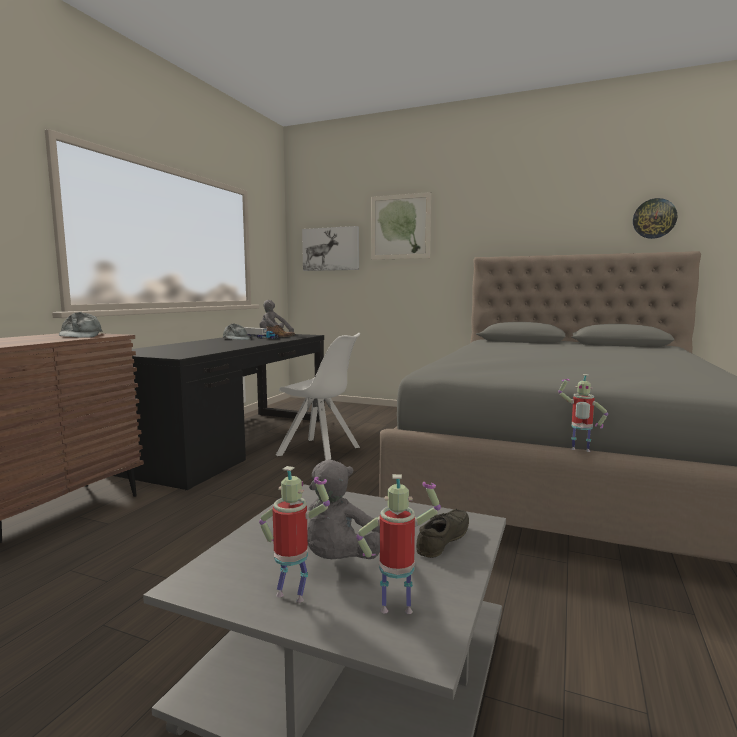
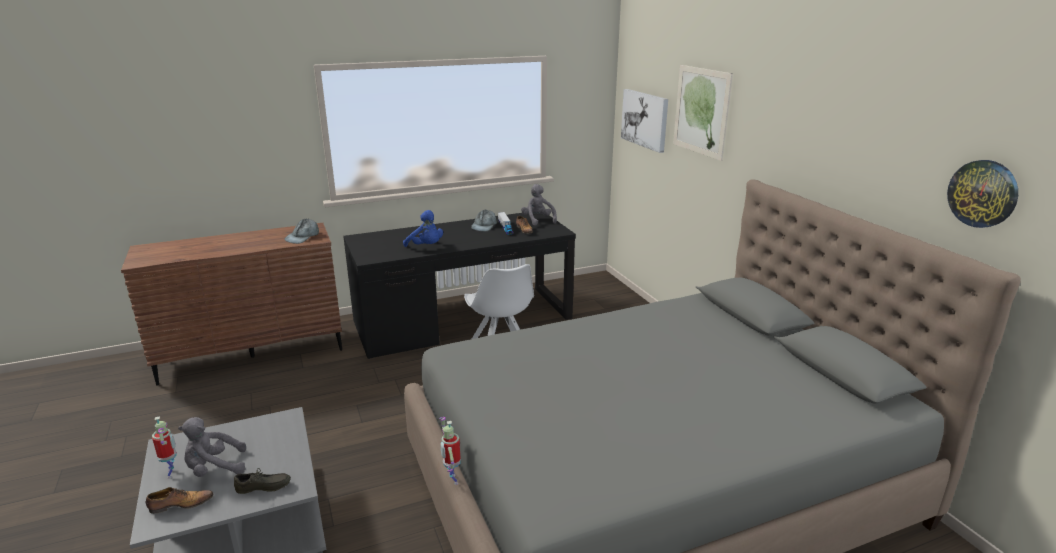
camera: 45 degrees right, 15 degrees up
(219, 347) = (426, 247): none -> blue plush toy
(397, 608) = (180, 505): toy robot -> shoe

